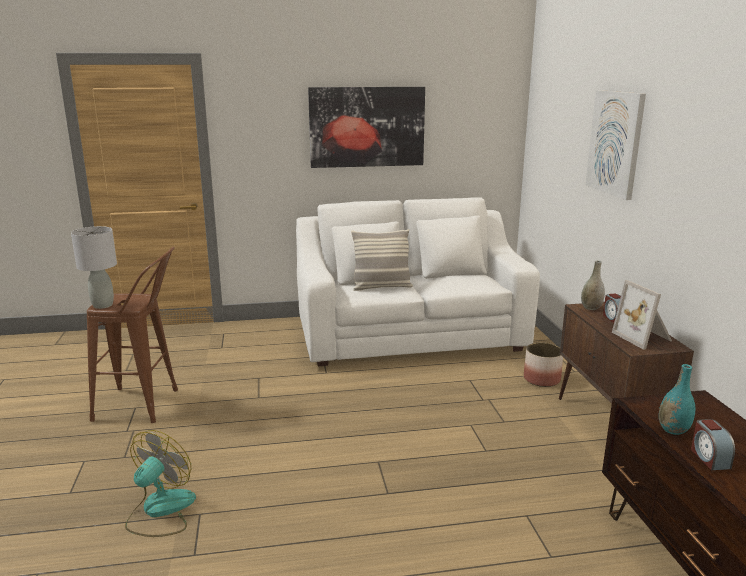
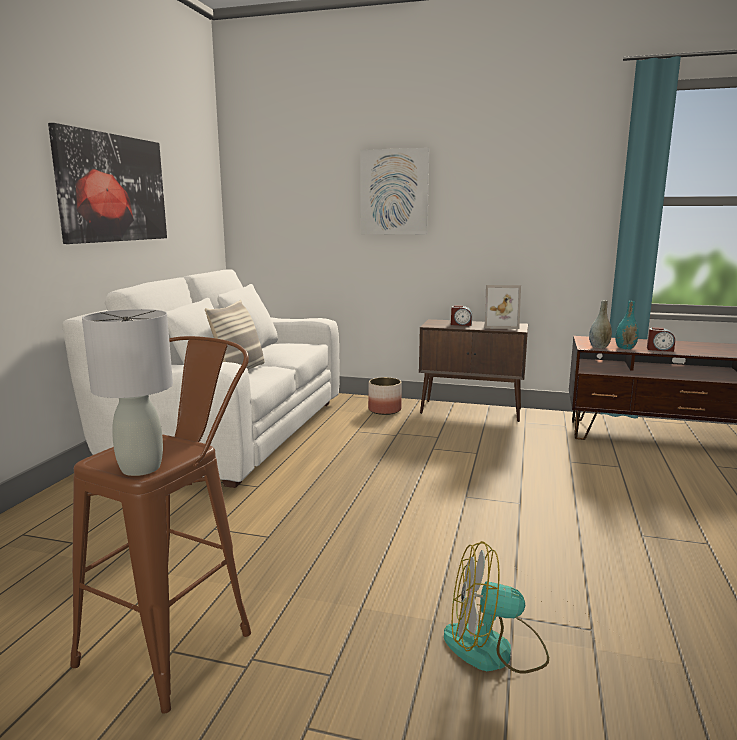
camera: 65 degrees left, 5 degrees down
(160, 511) = (494, 649): fan -> fan turned 45 degrees counterclockwise
(591, 308) = (435, 324): grey vase -> grey vase (599, 347)

